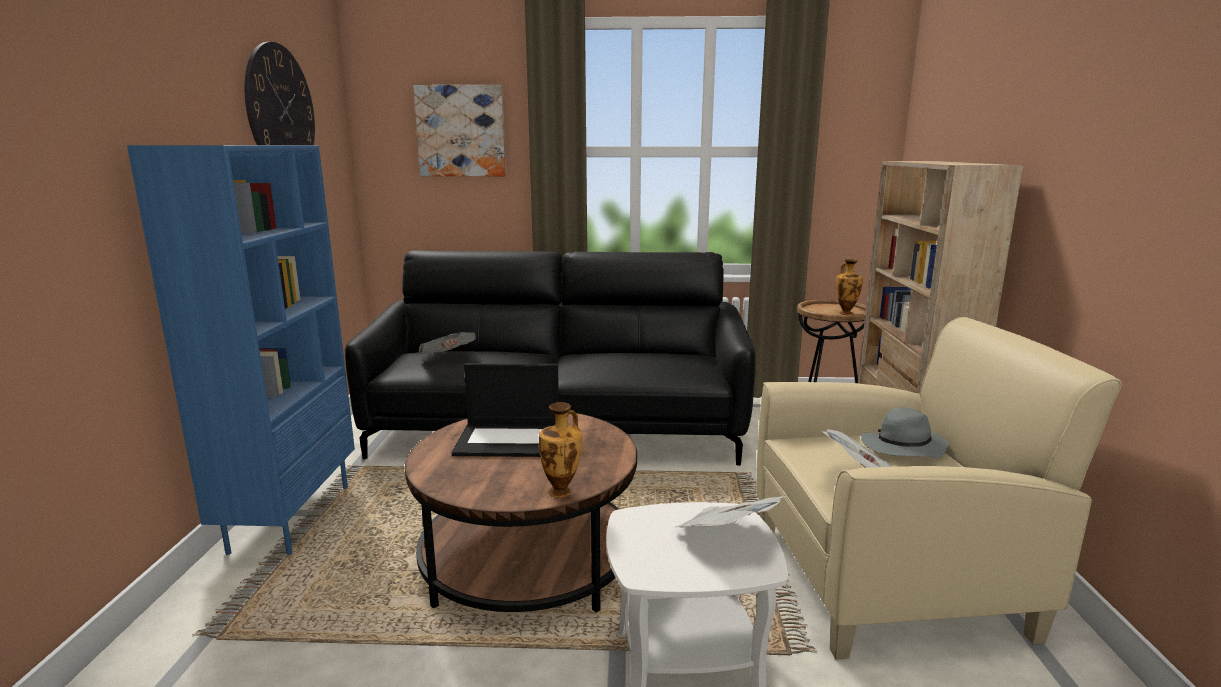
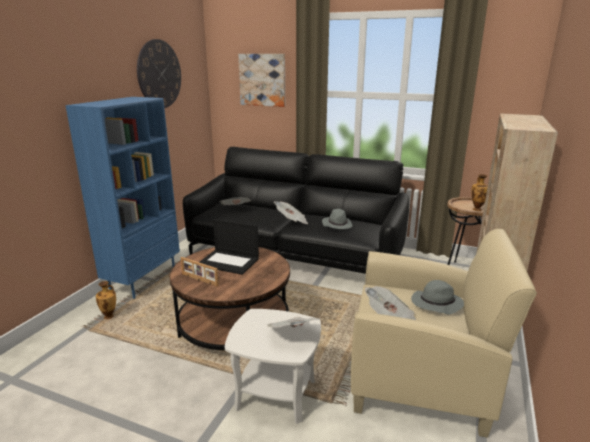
camera: 20 degrees right, 5 degrees up
(478, 479) = (199, 280): none -> picture frame
(561, 491) = (231, 294): vase -> vase (109, 317)
(563, 365) = (291, 221): none -> newspaper
(644, 362) = (337, 225): none -> grey hat

